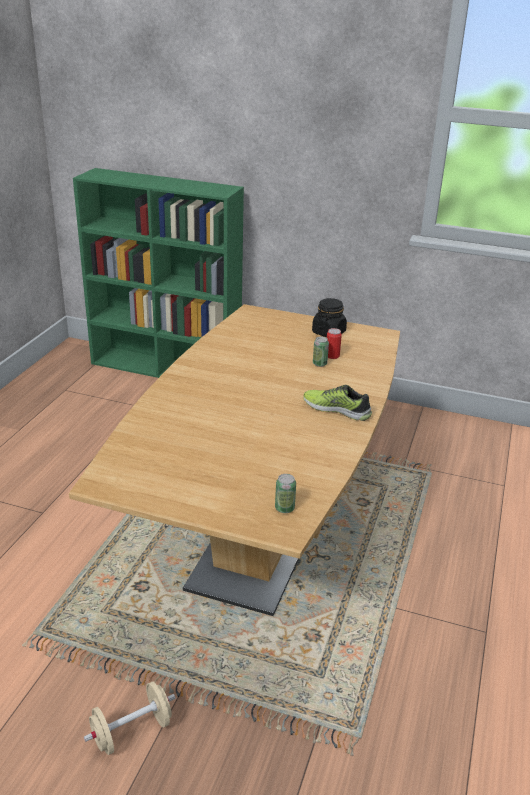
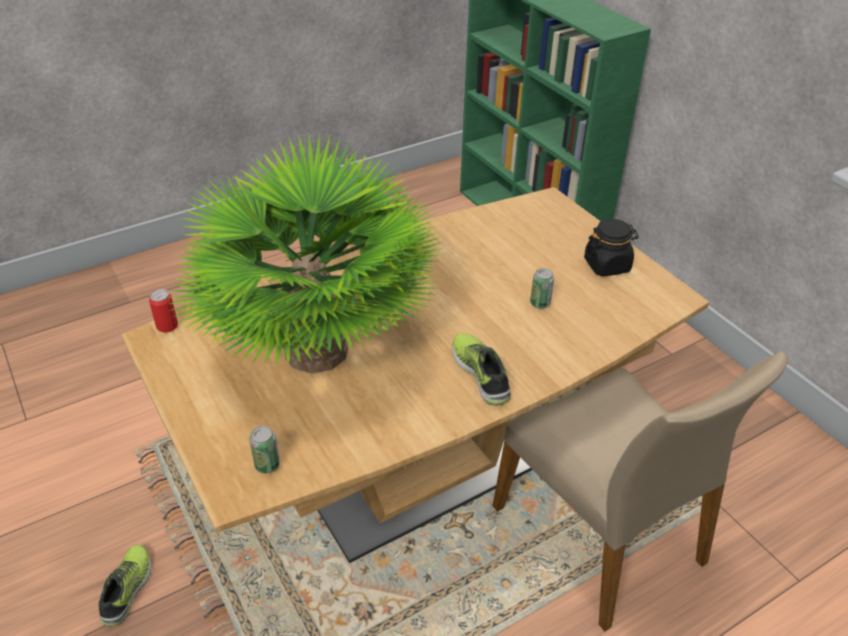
camera: 40 degrees right, 10 degrees up
(132, 731) = (128, 588): beige dumbbell -> shoe
(225, 441) = (315, 351): none -> potted plant
(332, 356) = (569, 299): can -> can (167, 326)
(395, 517) = (601, 535): none -> beige chair

